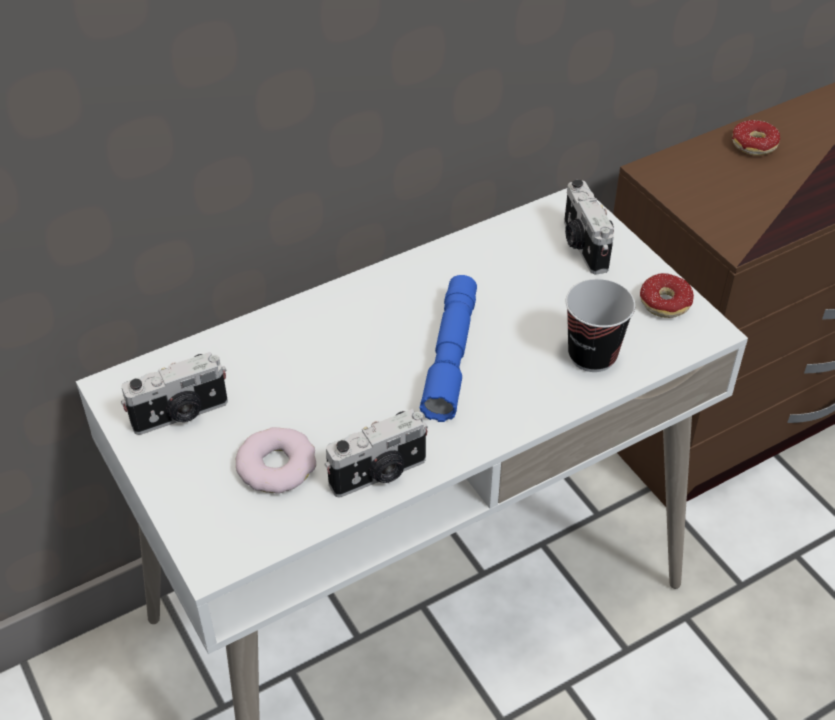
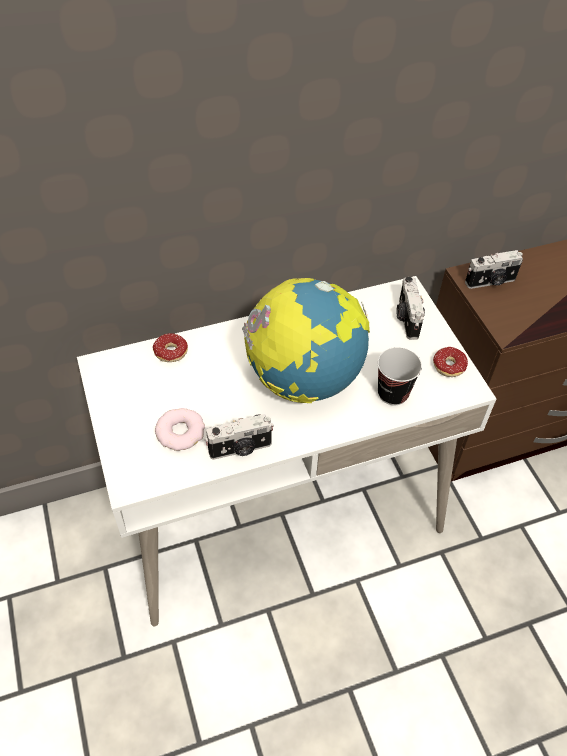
camera: 10 degrees right, 5 degrees up
(181, 415) = (132, 389): camera -> camera (491, 282)
(450, 356) = (304, 379): blue flashlight -> globe
(756, 150) = (537, 270): donut -> donut (169, 357)

